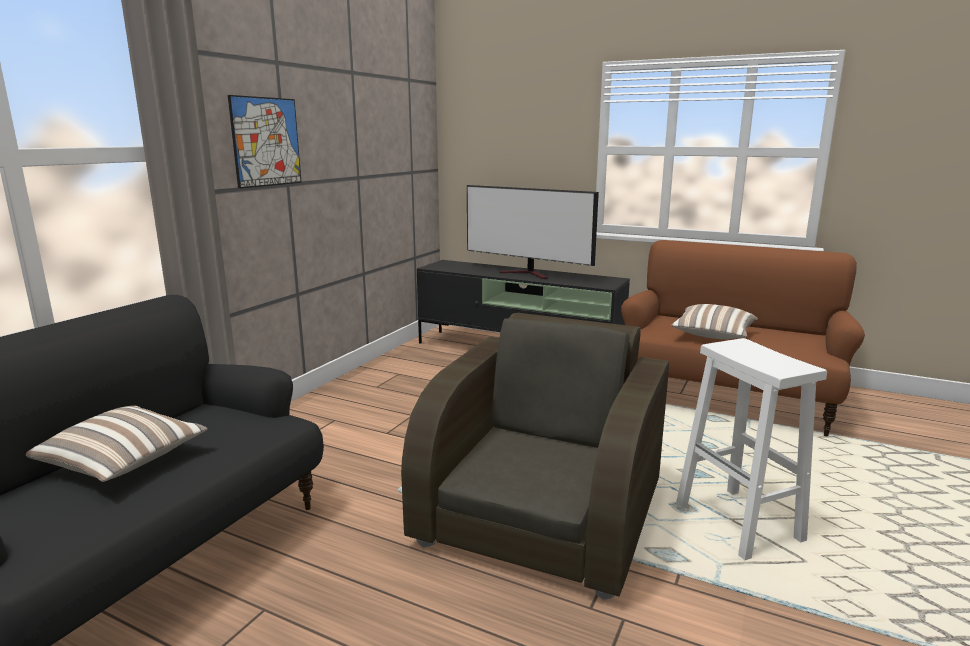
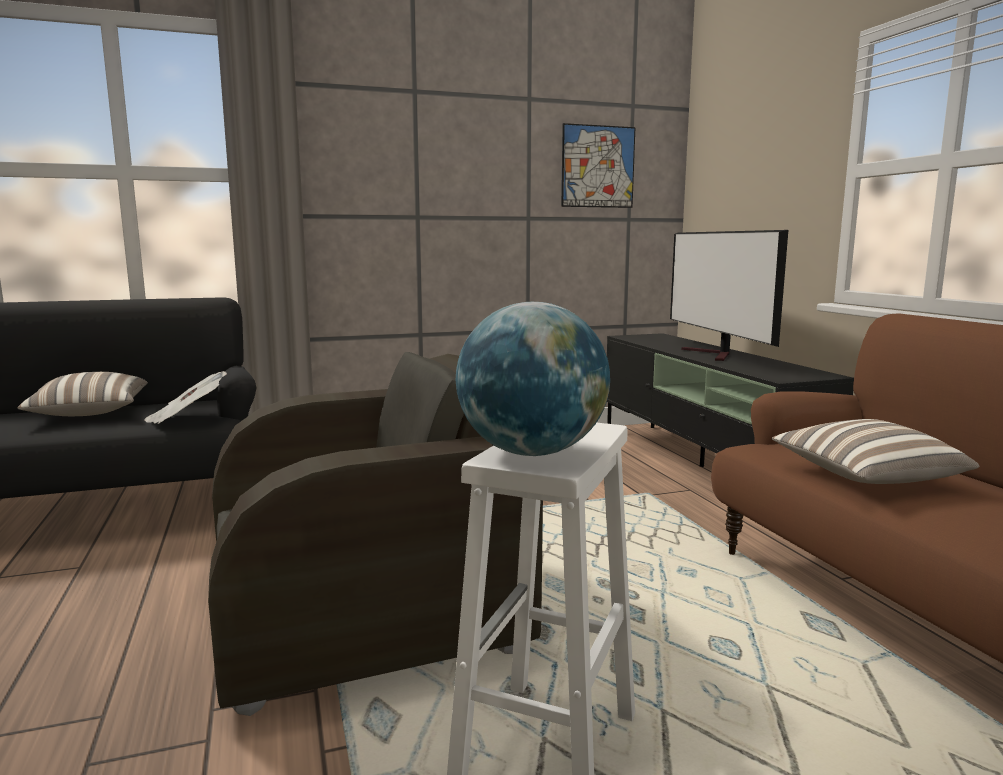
camera: 45 degrees right, 5 degrees down
(255, 429) = (186, 418): none -> newspaper
(266, 142) = (389, 171): picture -> picture (598, 166)
(775, 363) = (532, 452): none -> globe

